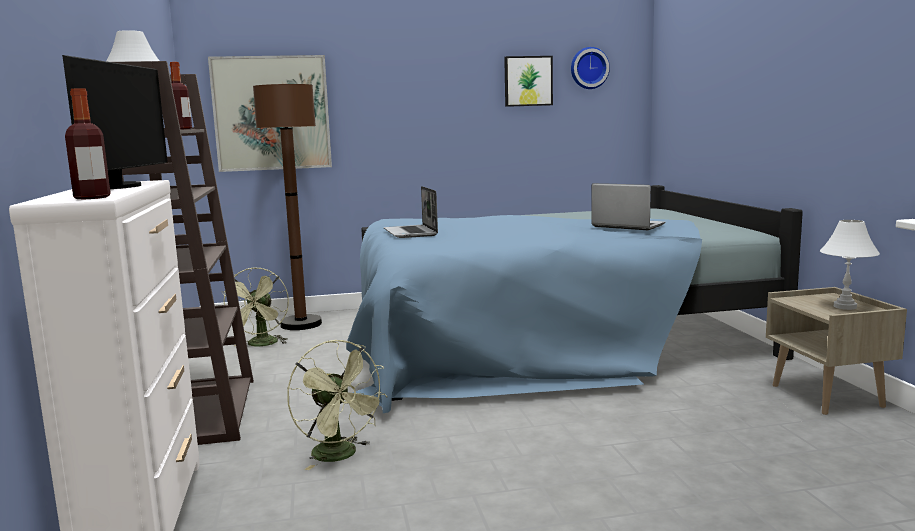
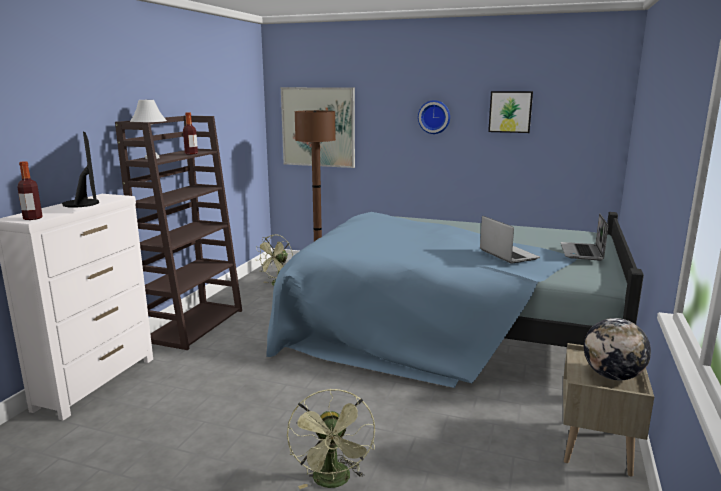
camera: 30 degrees right, 5 degrees up
(116, 187) = (85, 203): monitor -> monitor turned 60 degrees counterclockwise
(341, 456) = (217, 378): green fan -> green fan (334, 482)
(411, 233) = (353, 231): laptop -> laptop (582, 252)
(588, 68) = (568, 102): wall clock -> wall clock (434, 117)
(844, 306) = (612, 376): white table lamp -> globe

